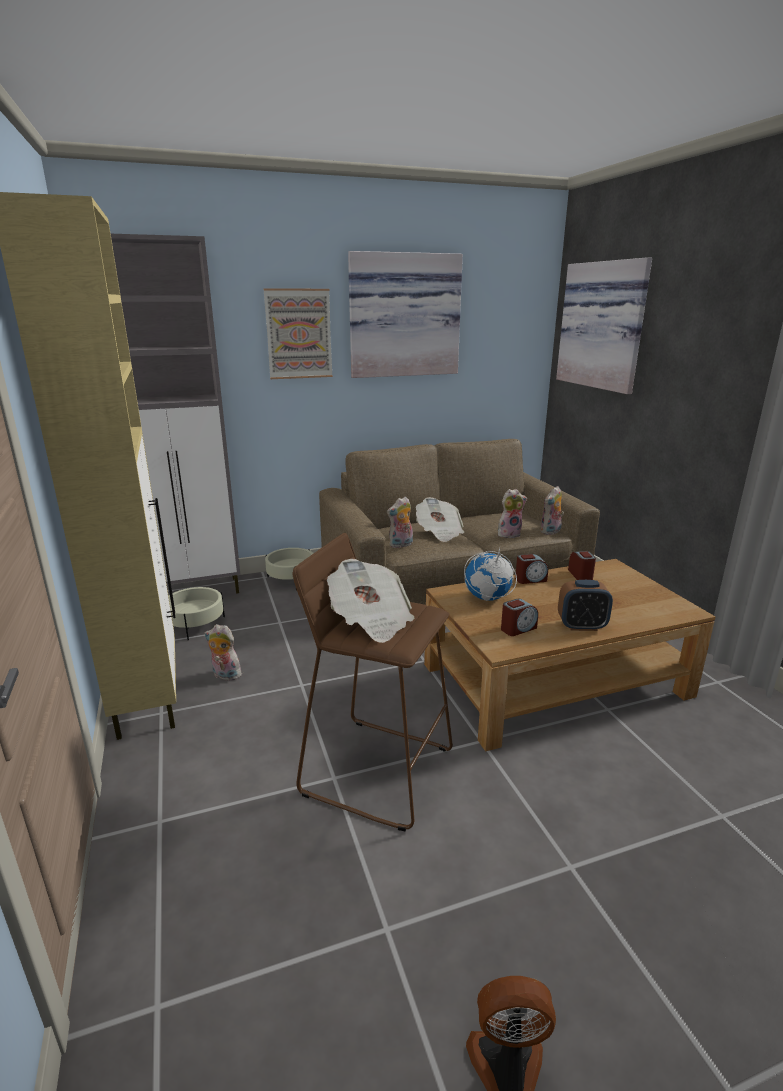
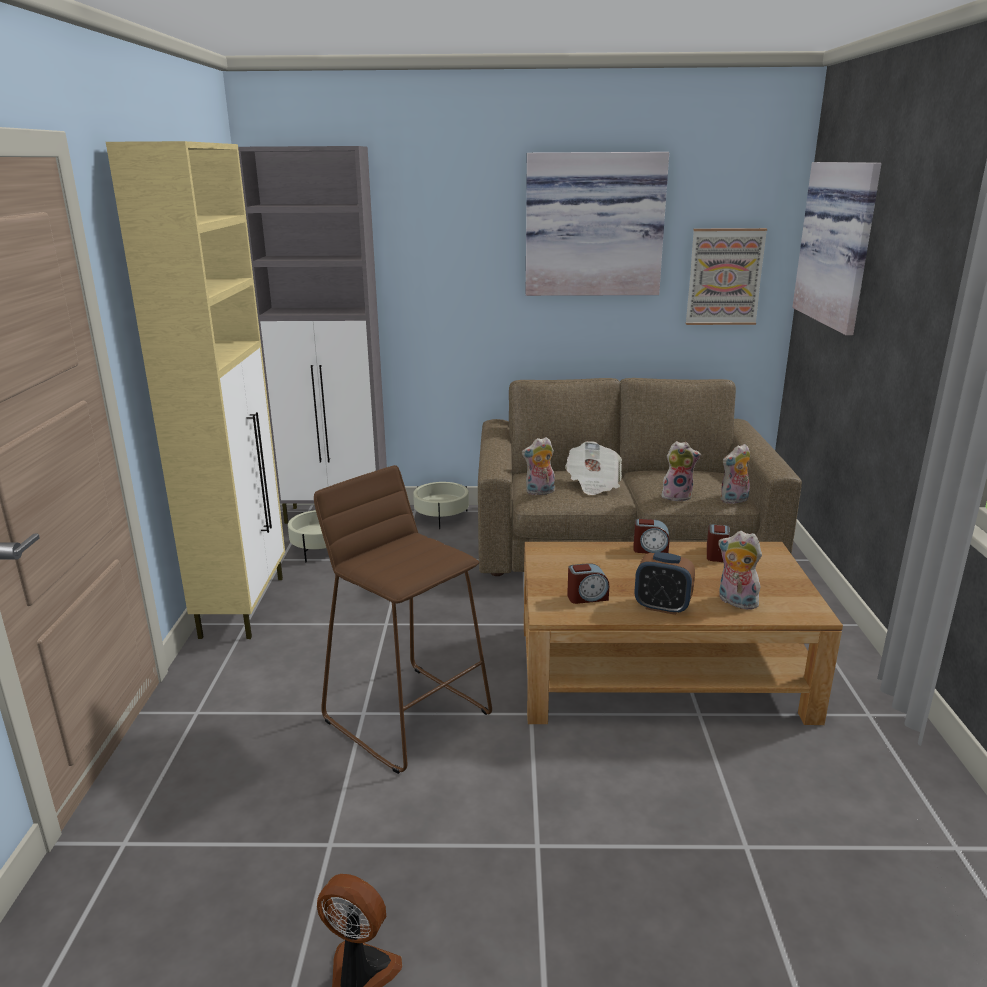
camera: 20 degrees right, 0 degrees up
(225, 675) = (320, 601): plush toy -> plush toy (735, 602)
(298, 334) = (468, 244): picture -> picture (724, 277)
(371, 620) = (392, 555): newspaper -> none
(487, 598) = (582, 561): globe -> none

